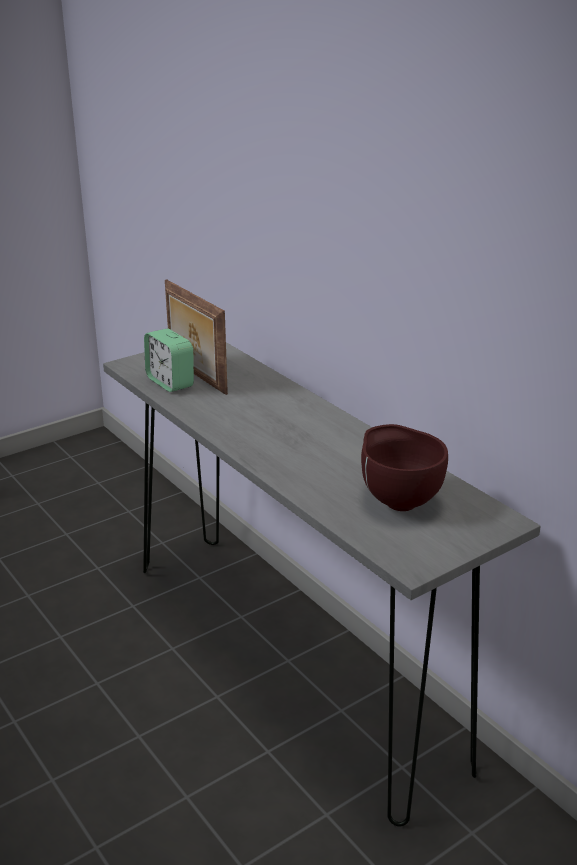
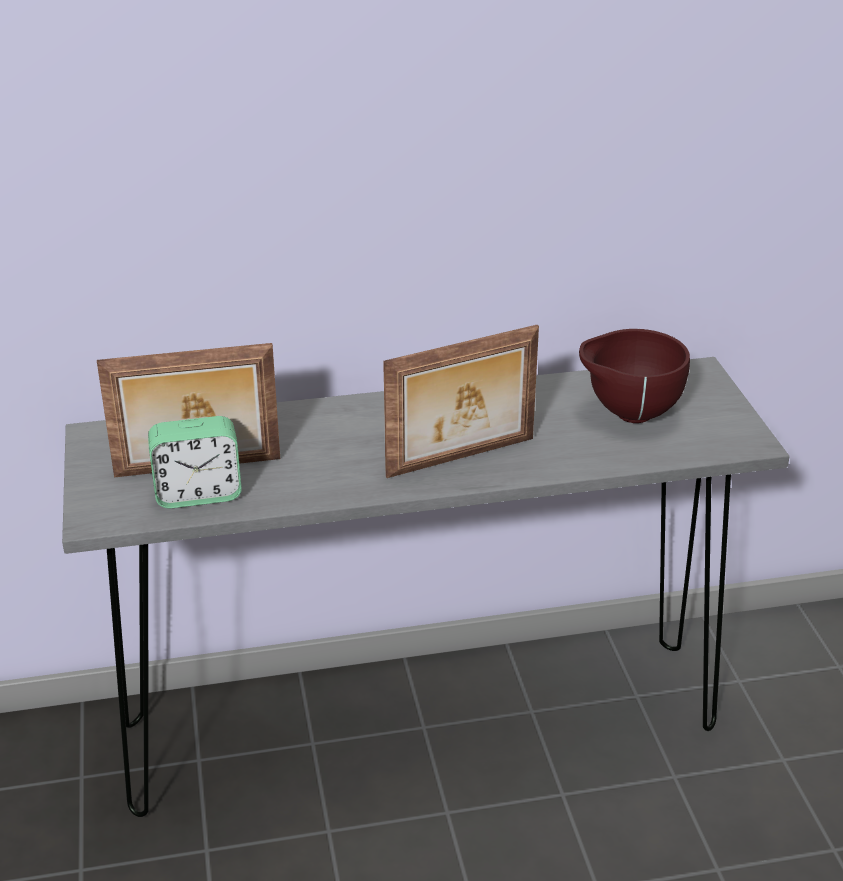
camera: 65 degrees left, 5 degrees up
(276, 450) = (462, 458): none -> picture frame

